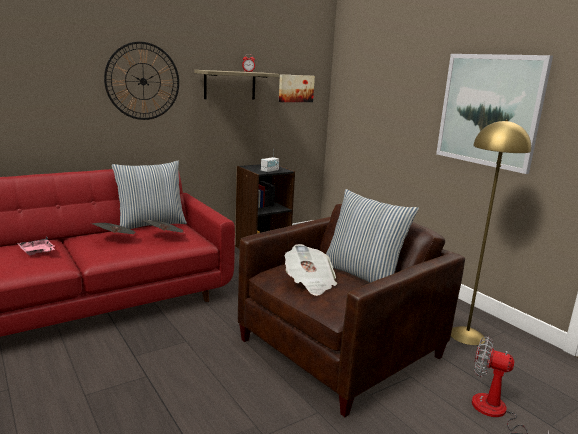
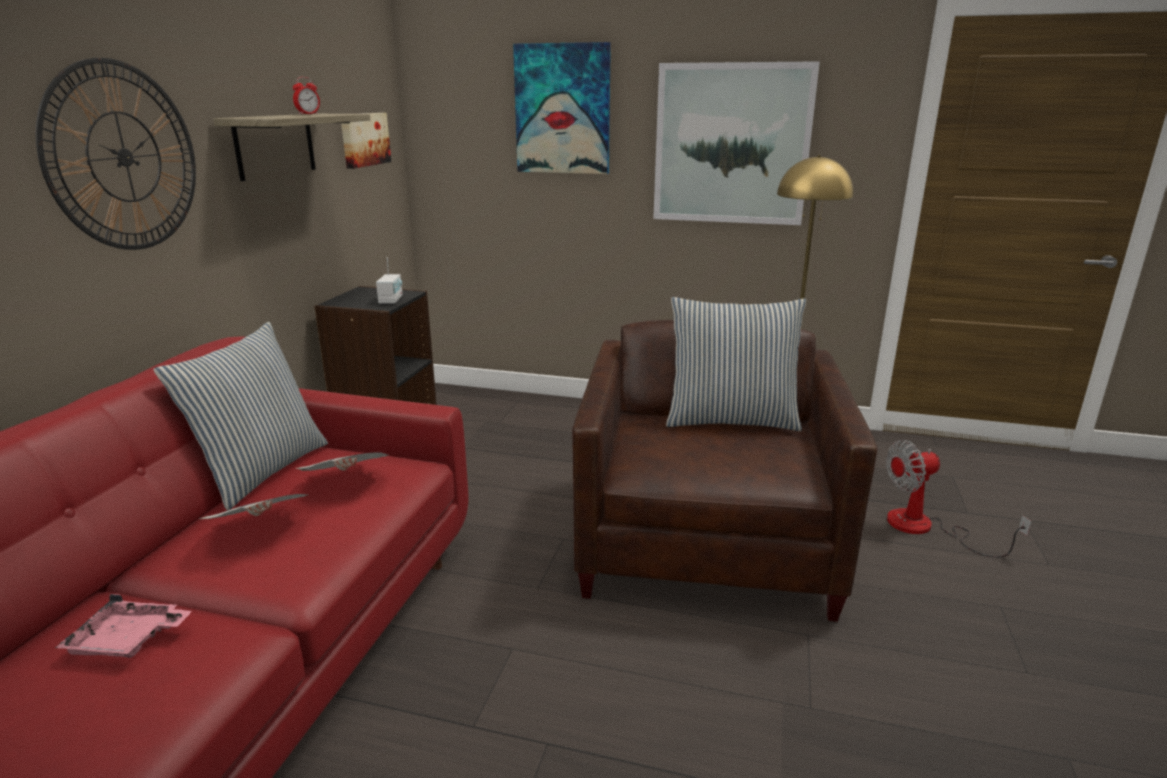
camera: 40 degrees left, 5 degrees up
(309, 283) = (708, 458): newspaper -> none
(400, 80) = (563, 109): none -> picture

